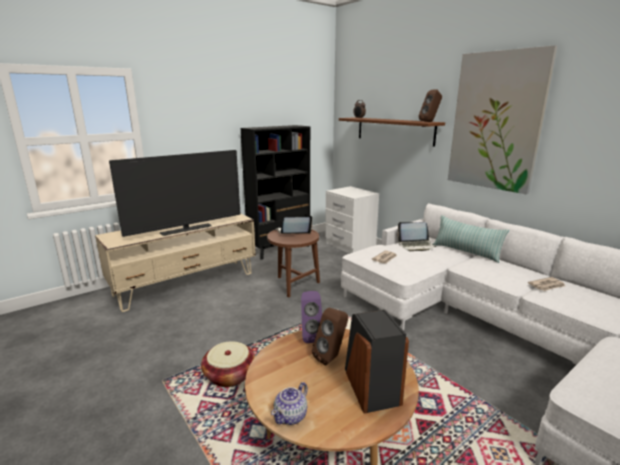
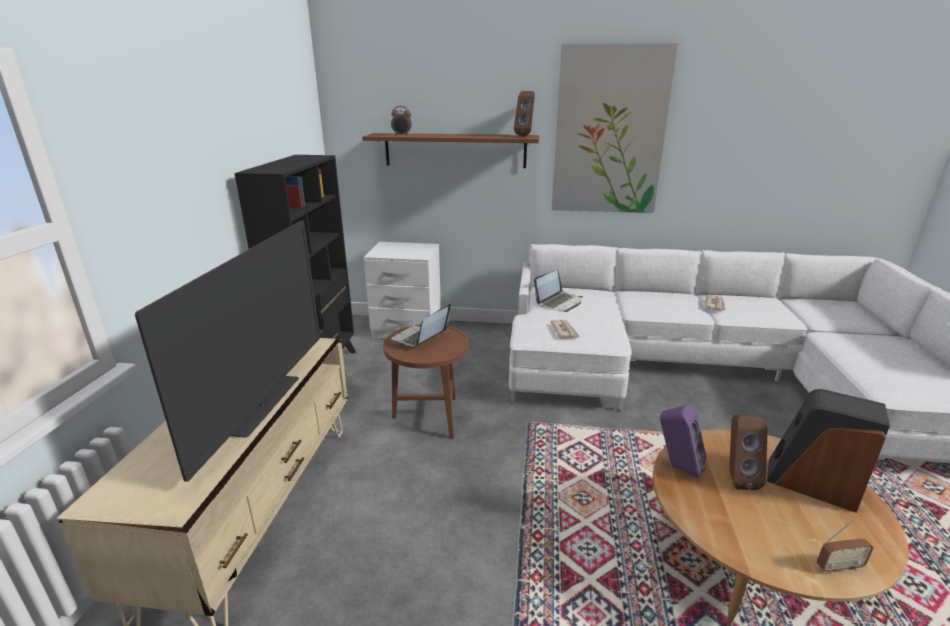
camera: 45 degrees left, 5 degrees up
(229, 375) = (570, 592): basket -> none
(291, 416) = (838, 567): teapot -> radio
(466, 252) = (608, 293): pillow -> none

